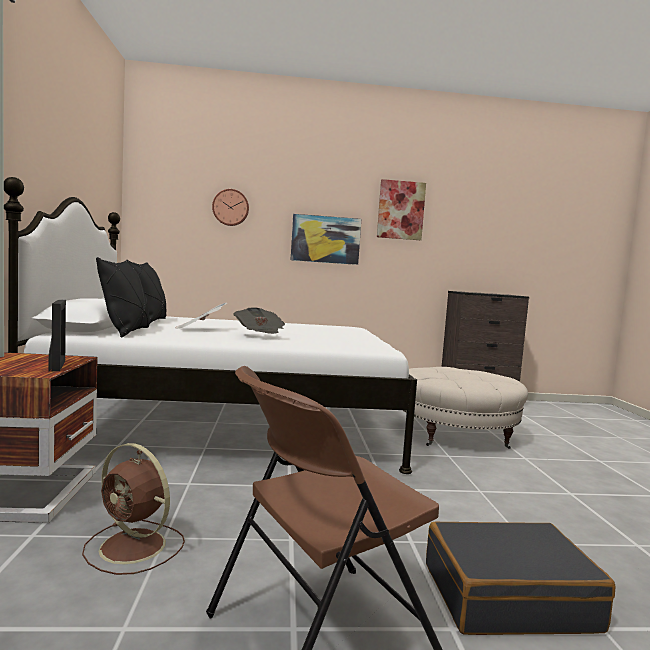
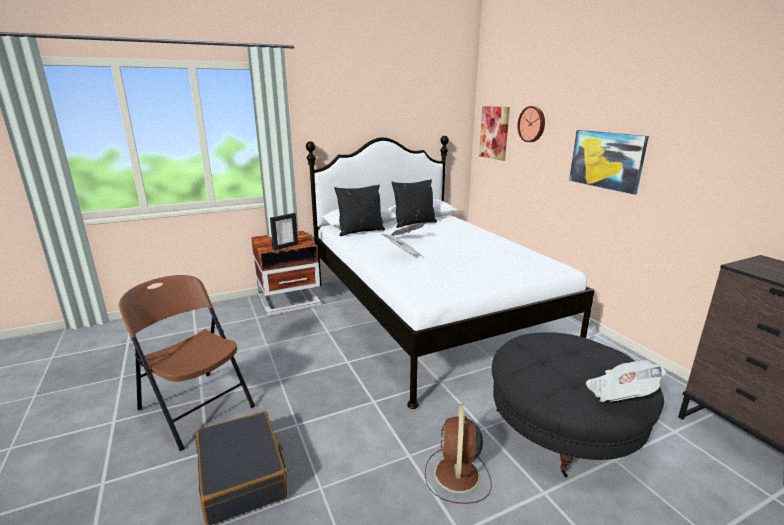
camera: 70 degrees right, 15 degrees up
(135, 547) = (255, 341): brown fan -> brown fan (457, 476)
(401, 210) = (706, 122): picture -> picture (494, 132)
(455, 434) = (563, 427): beige ottoman -> black ottoman
(500, 376) = (620, 394): none -> newspaper

